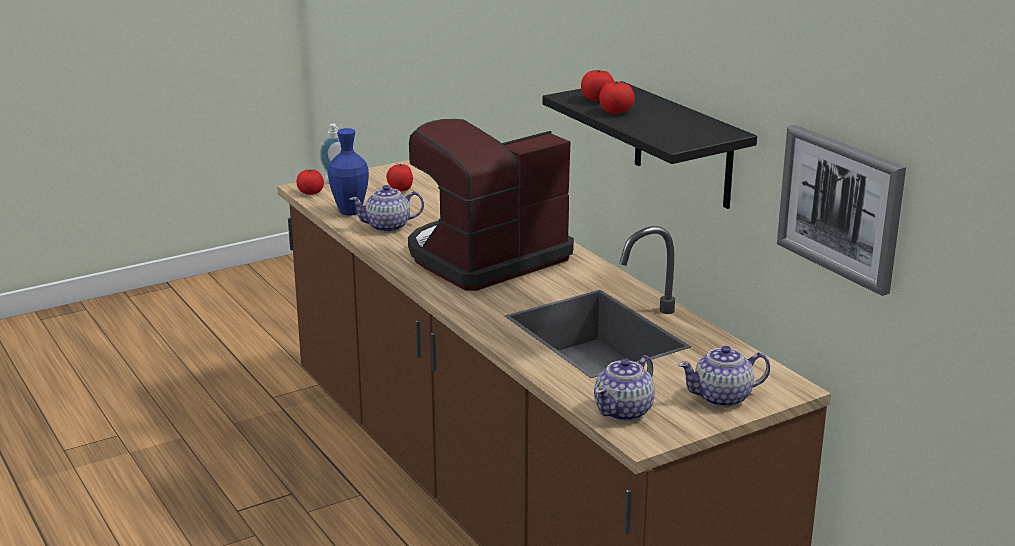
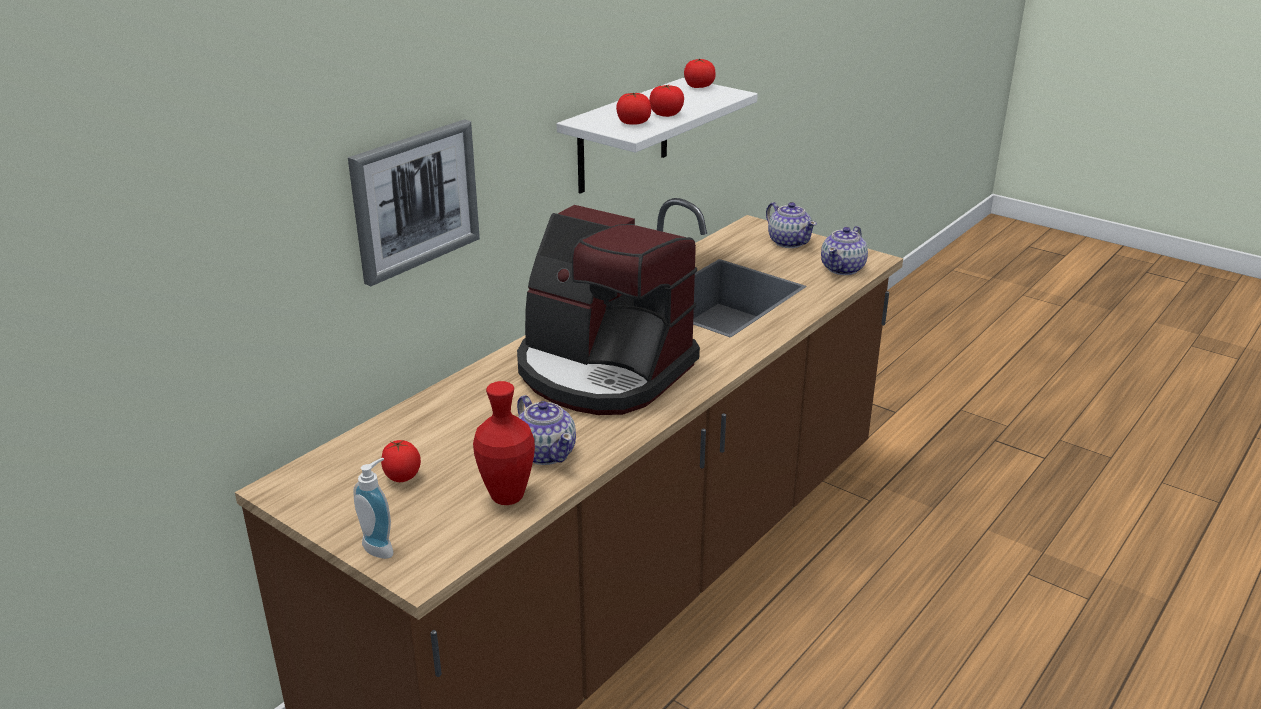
camera: 110 degrees left, 5 degrees up
(310, 192) = (441, 558): tomato -> tomato (699, 87)
(350, 212) = (507, 497): blue vase -> red vase
(624, 411) = (843, 268): teapot -> teapot turned 105 degrees clockwise
(683, 146) = (623, 136): black shelf -> white shelf
(841, 207) = (736, 85): picture -> picture (414, 200)

